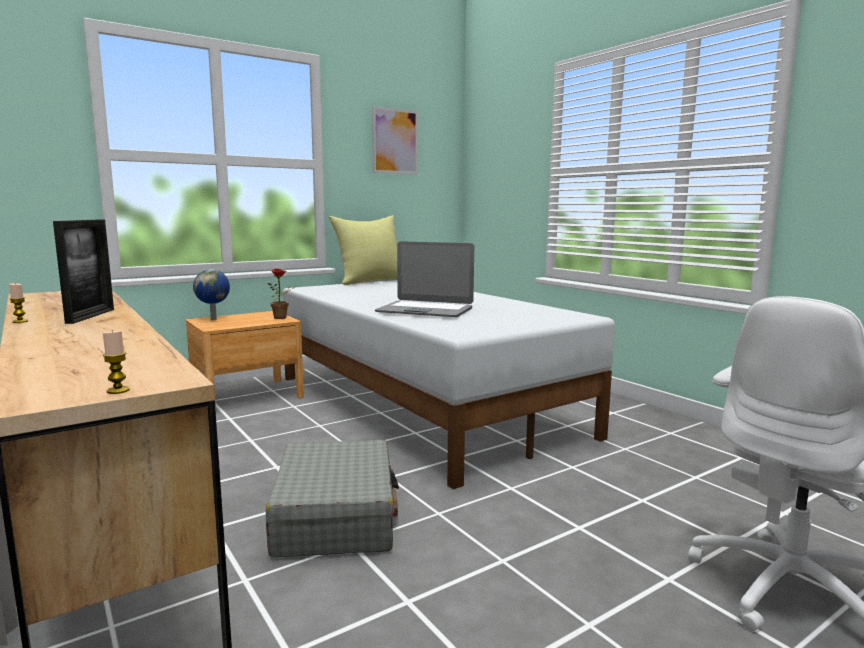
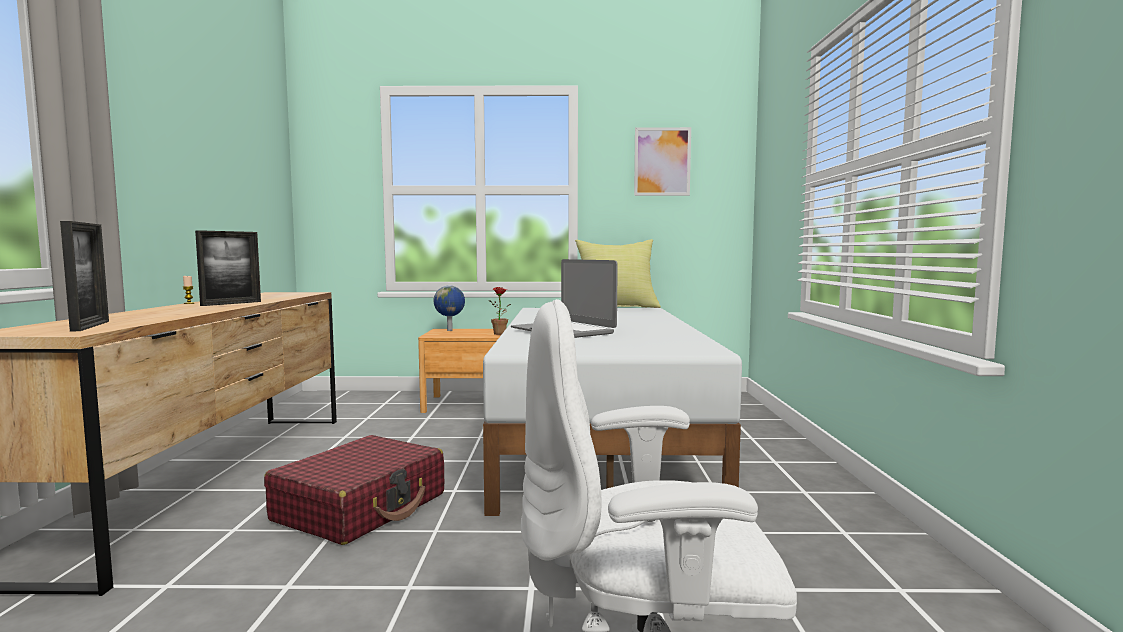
camera: 35 degrees right, 5 degrees down
(118, 390) = (34, 333): candle -> none
(127, 370) = (90, 326): none -> picture frame
(335, 516) = (361, 507): grey suitcase -> red suitcase

